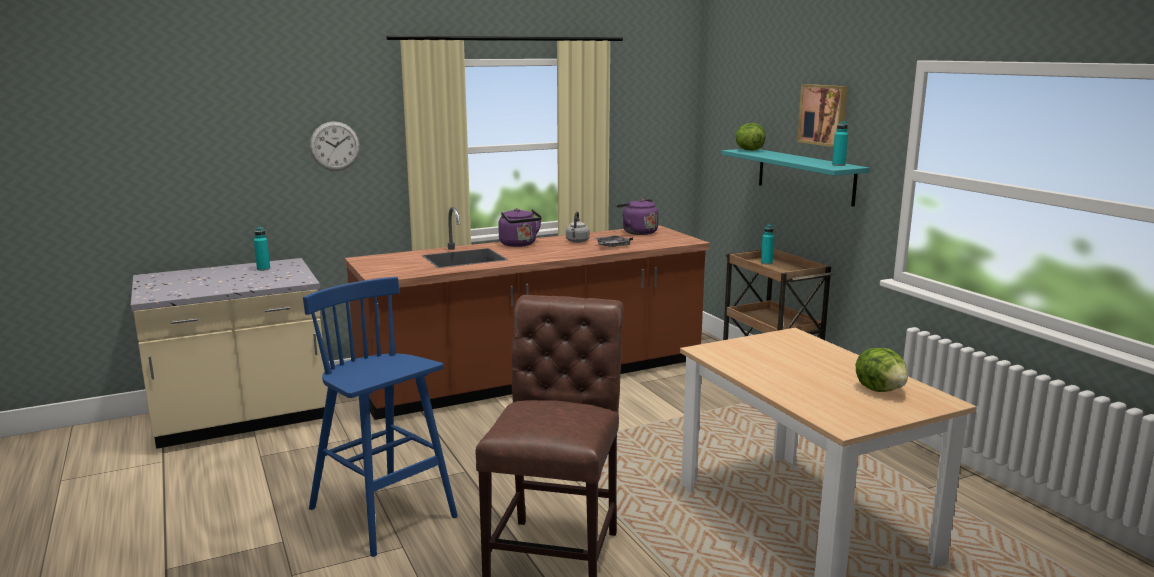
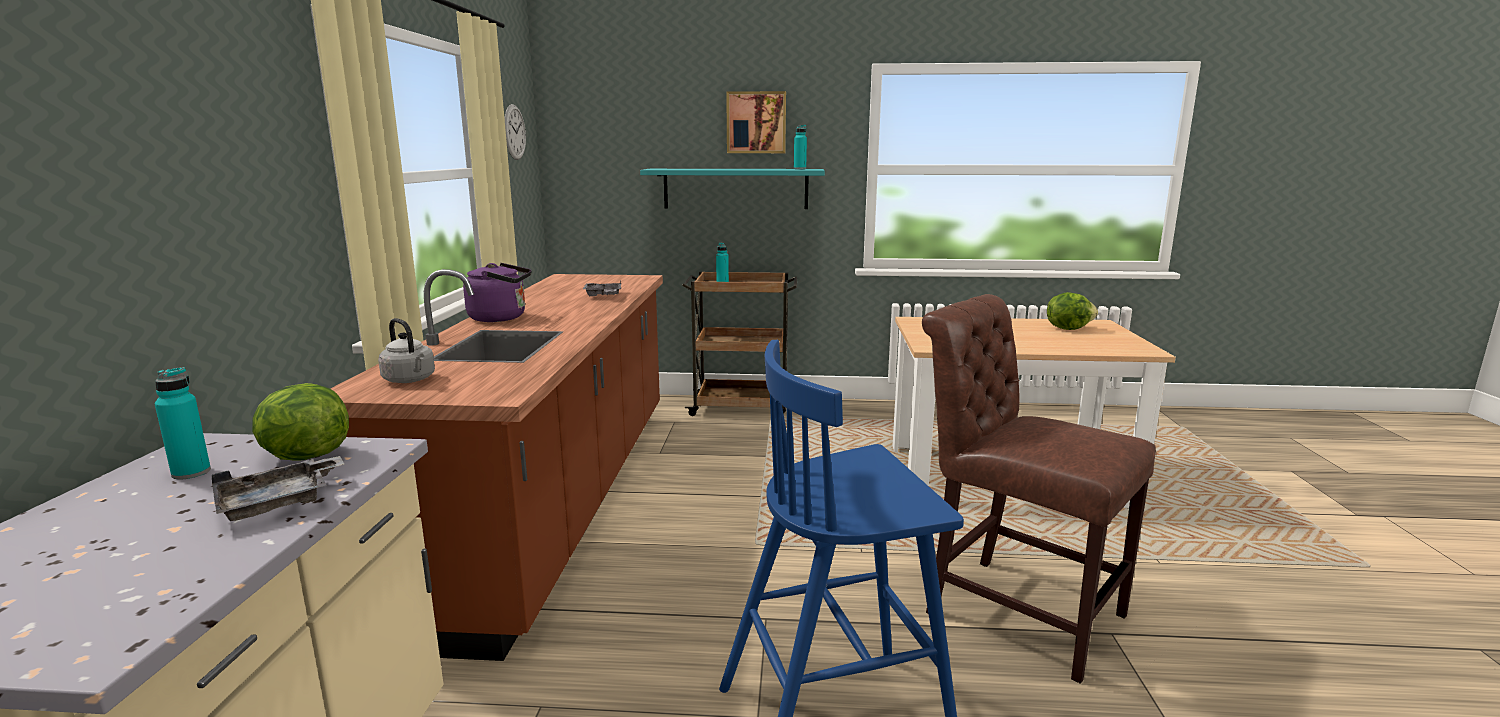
camera: 60 degrees left, 0 degrees up
(245, 284) = (279, 502): none -> grey tray
(335, 146) = (209, 168): wall clock -> wall clock (514, 132)
(577, 241) = (549, 301): grey kettle -> grey kettle (410, 380)
(637, 232) = (566, 282): purple kettle -> none
(749, 150) = (662, 168): lettuce -> lettuce (304, 457)

